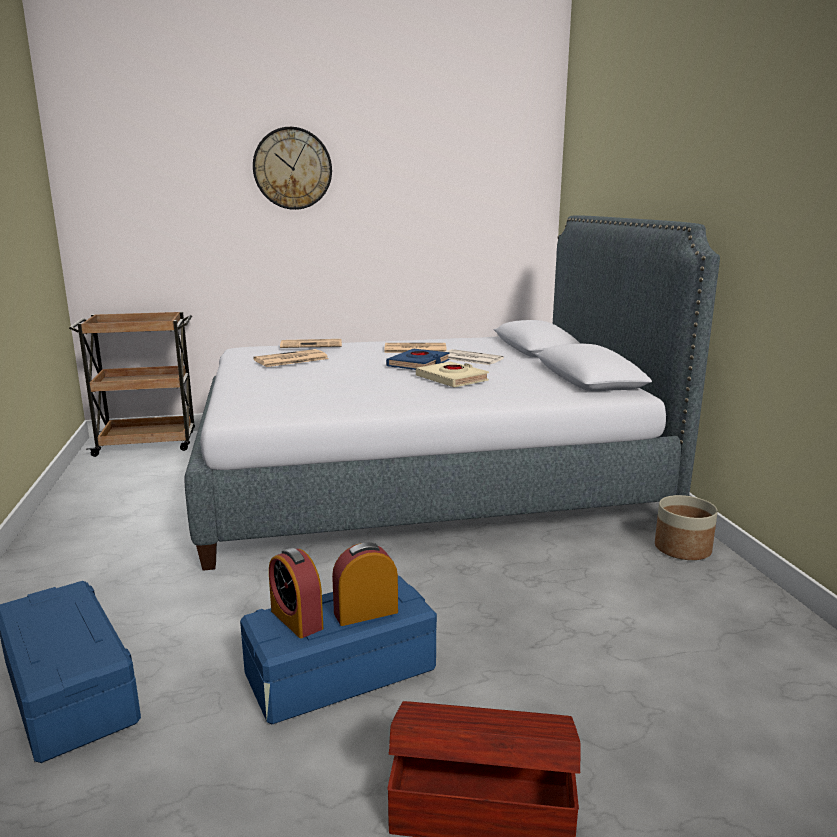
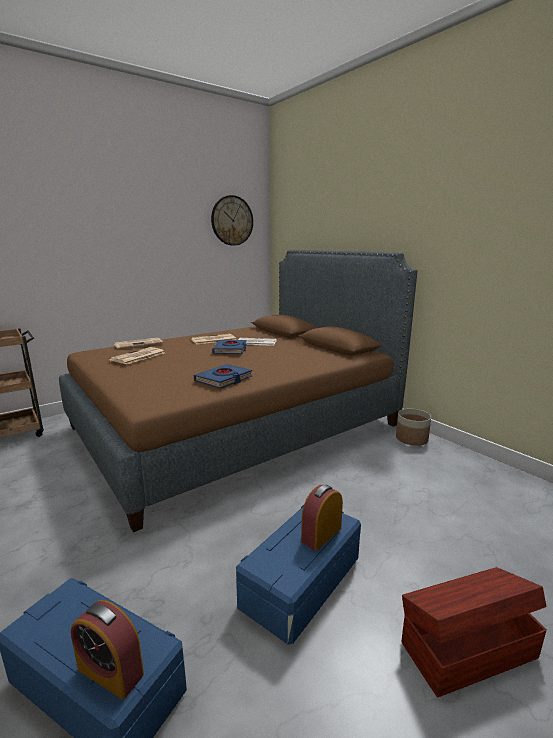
camera: 25 degrees left, 0 degrees up
(292, 168) = (100, 217): wall clock -> wall clock (232, 220)
(296, 619) = (281, 556): alarm clock -> alarm clock (110, 671)
(358, 399) = (224, 379): none -> blue book
(422, 479) = (236, 425): grey bed -> brown bed
(452, 379) = (264, 357): beige book -> none

